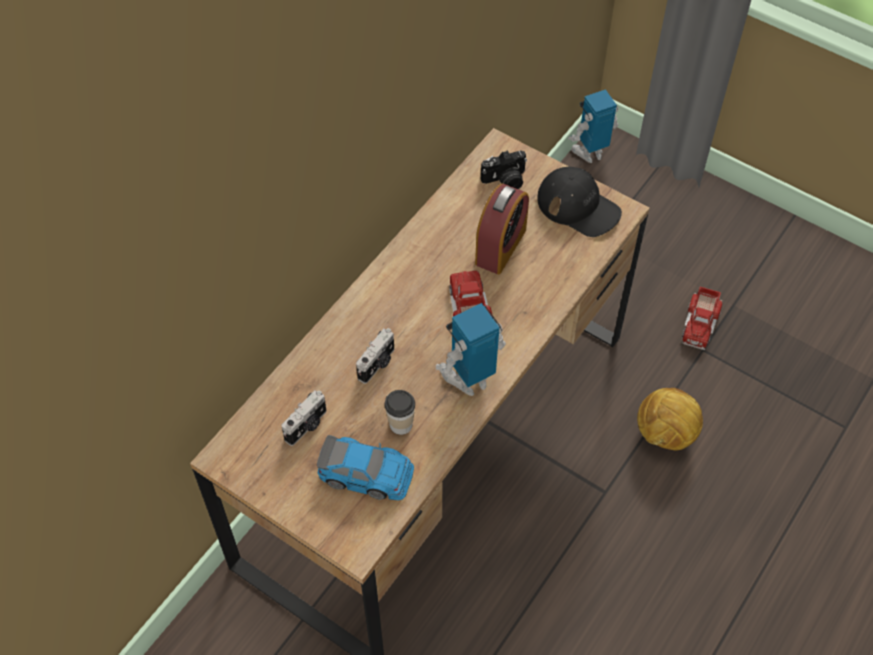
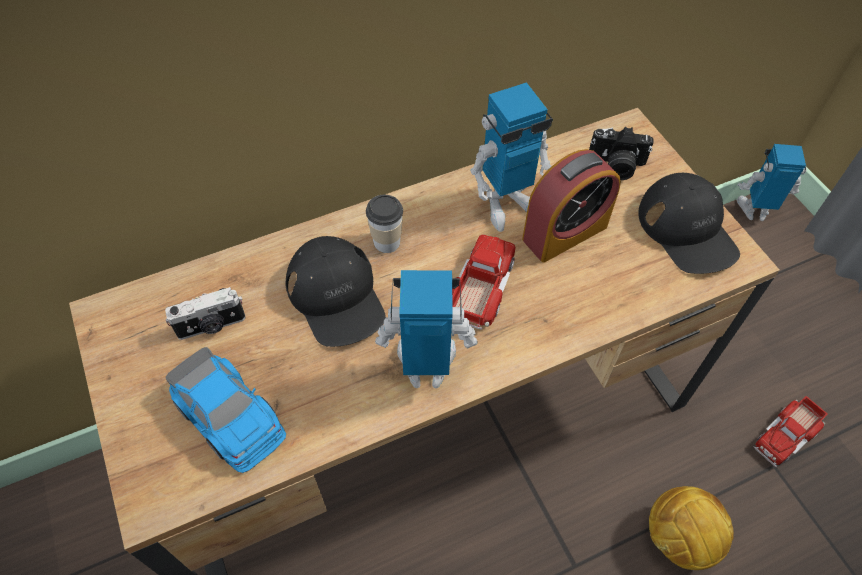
camera: 30 degrees right, 0 degrees up
(377, 364) = (336, 296): camera -> black cap
(400, 424) = (310, 379): cup -> cup (386, 242)
(449, 244) = (508, 204): none -> toy robot

